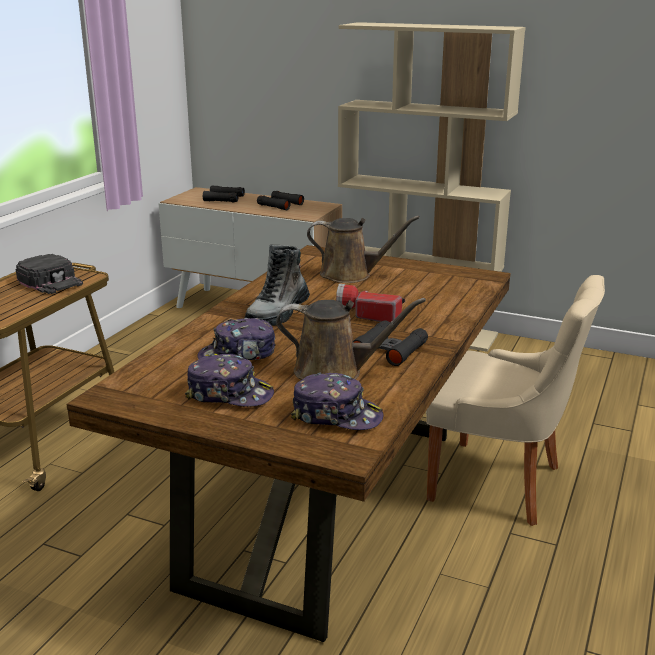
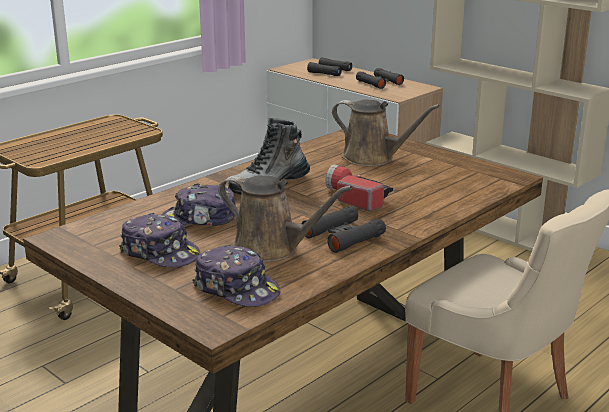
camera: 20 degrees right, 0 degrees up
(51, 281) = (110, 132): black cap -> none

